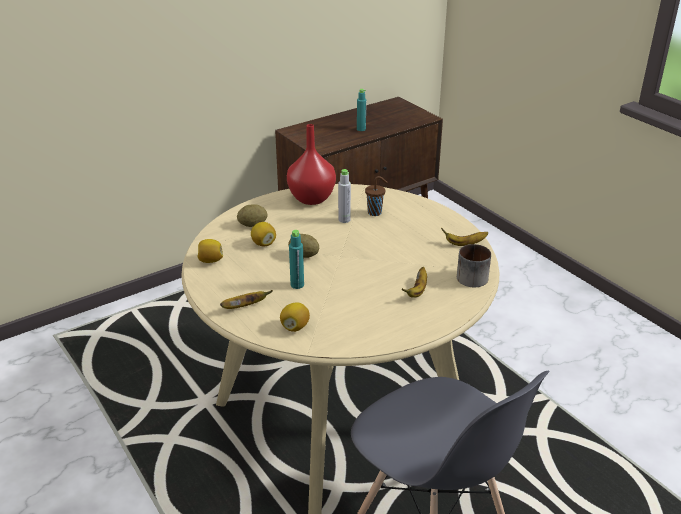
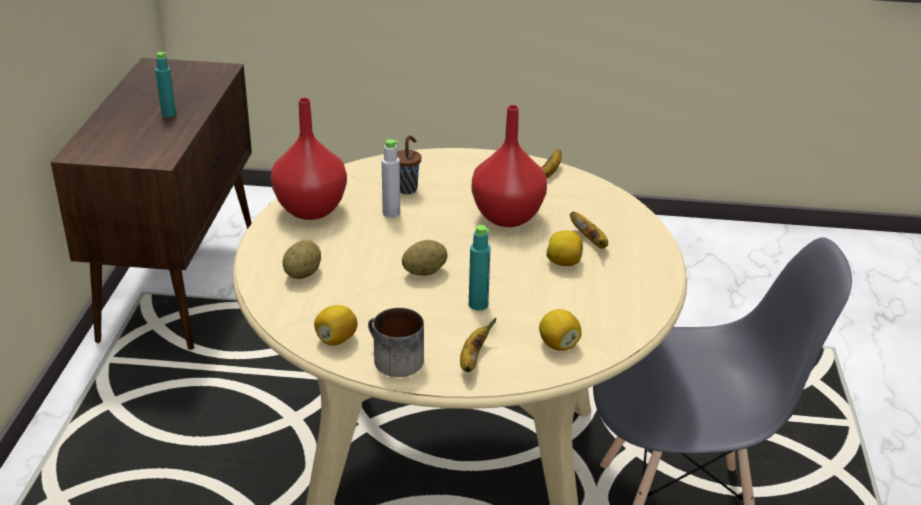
camera: 50 degrees left, 0 degrees up
(263, 243) = (357, 286): lemon -> lemon (564, 262)
(399, 254) = (509, 217): none -> red vase
(470, 276) = (604, 201): mug -> mug (392, 359)

